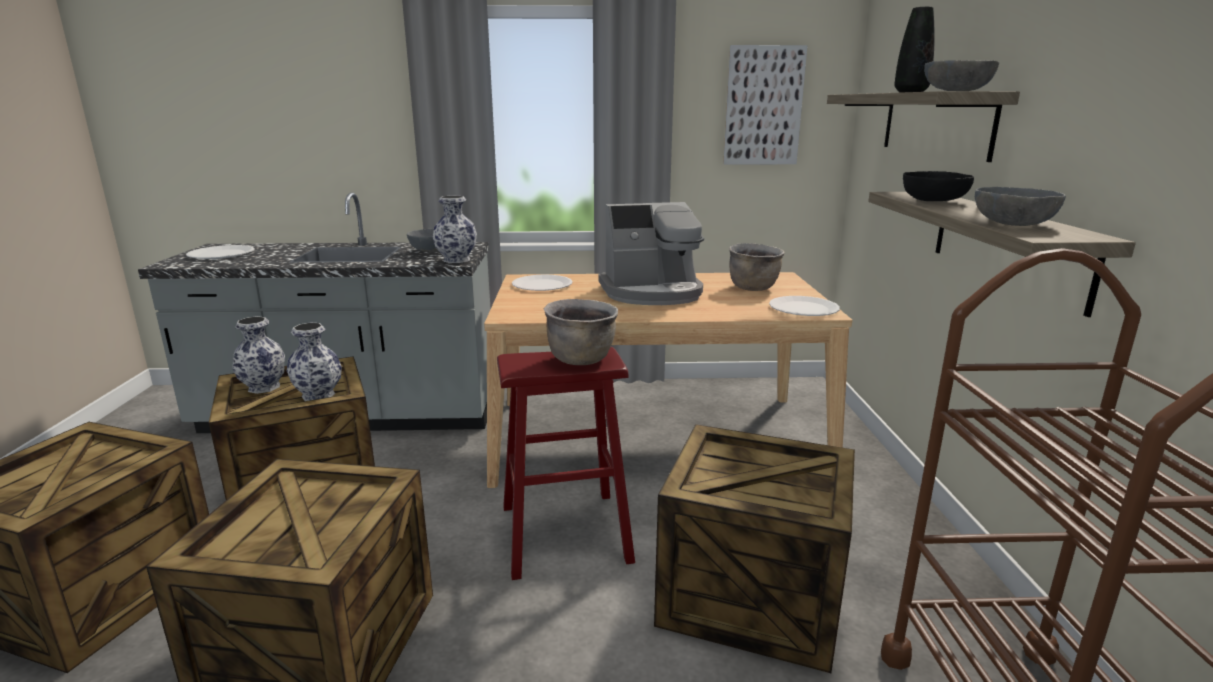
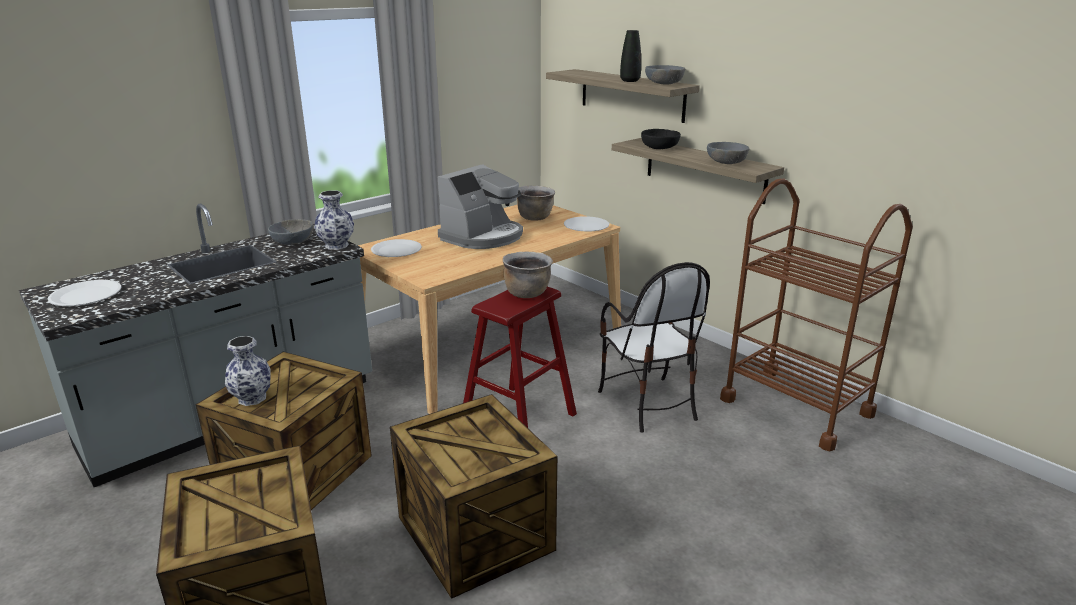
camera: 40 degrees left, 5 degrees up
(319, 395) = (314, 386): vase -> none
(749, 598) = (647, 403): crate -> chair
(763, 106) = (488, 78): picture -> none

